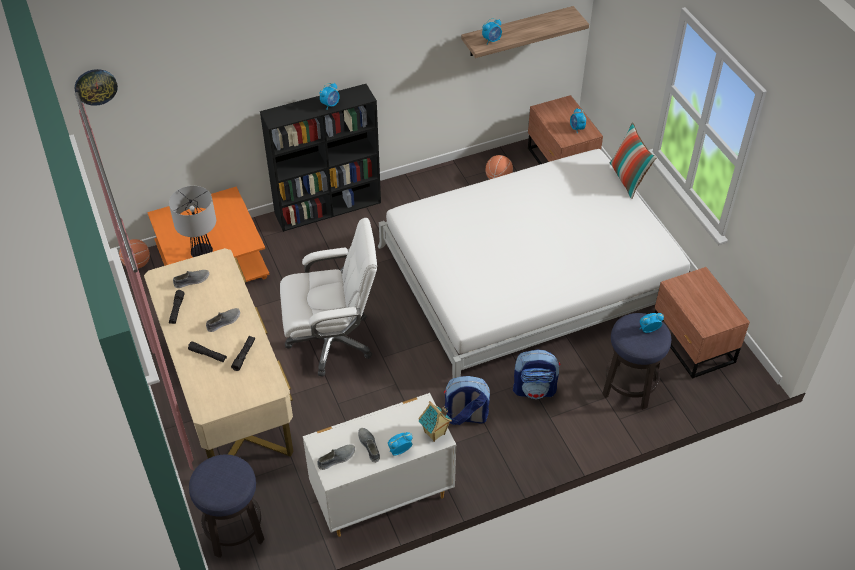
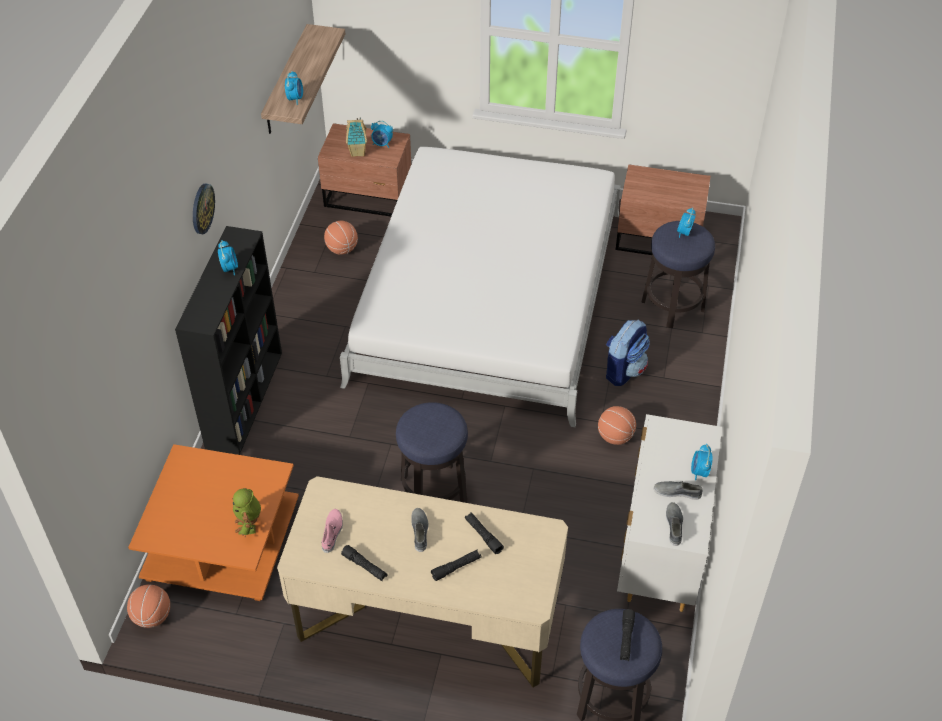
camera: 55 degrees left, 0 degrees up
(95, 86) = (65, 417): wall clock -> wall clock (202, 208)
(192, 280) = (332, 532): grey shoe -> pink shoe
(202, 254) = (249, 525): table lamp -> toy robot
(224, 481) = (626, 638): none -> black flashlight
(332, 341) = (434, 491): white office chair -> stool
(435, 433) = (698, 435): toy house -> toy house (358, 152)
(465, 416) = (615, 436): backpack -> basketball
(628, 179) = (479, 150): pillow -> none

